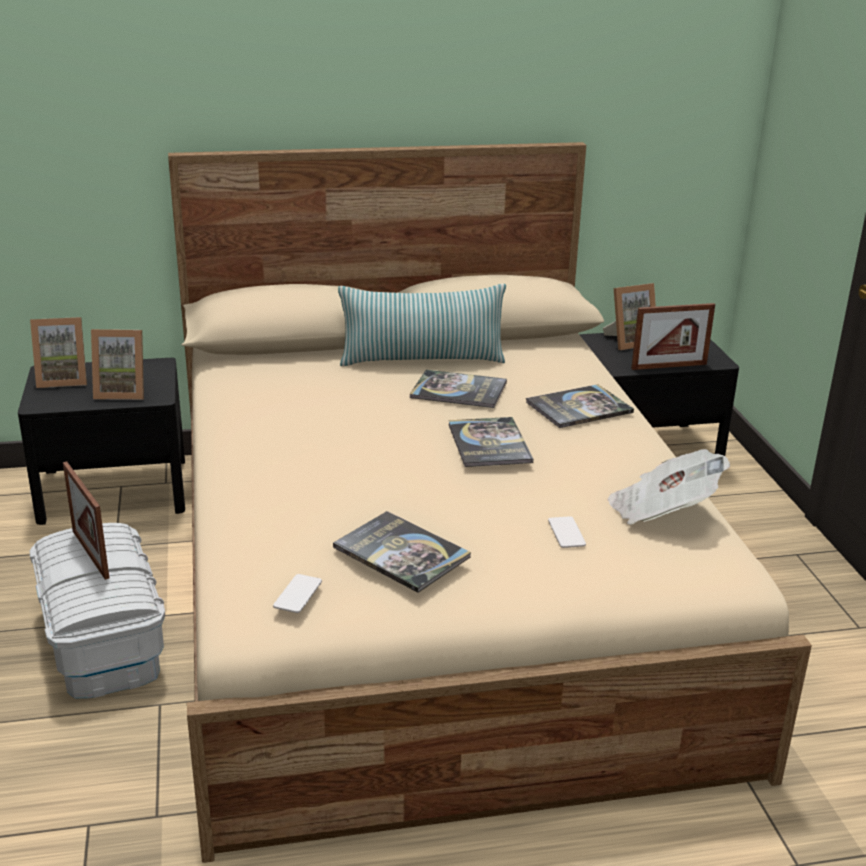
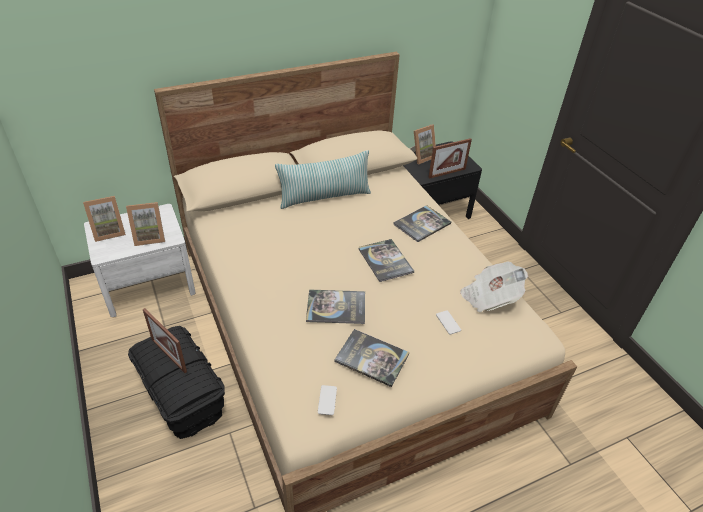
camera: 15 degrees left, 15 degrees up
(104, 641) = (182, 395): white storage box -> black storage box
(114, 490) = (148, 284): black nightstand -> white nightstand
(458, 390) = (353, 219): book -> book (336, 307)

